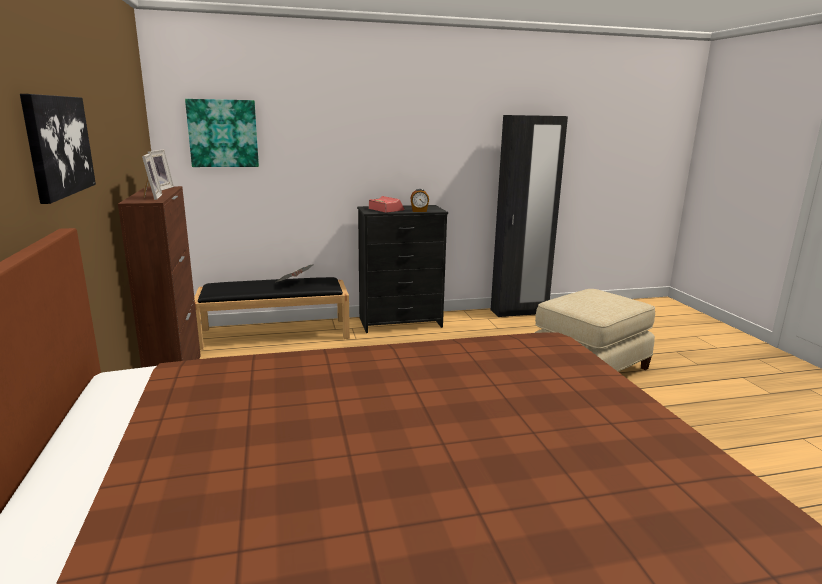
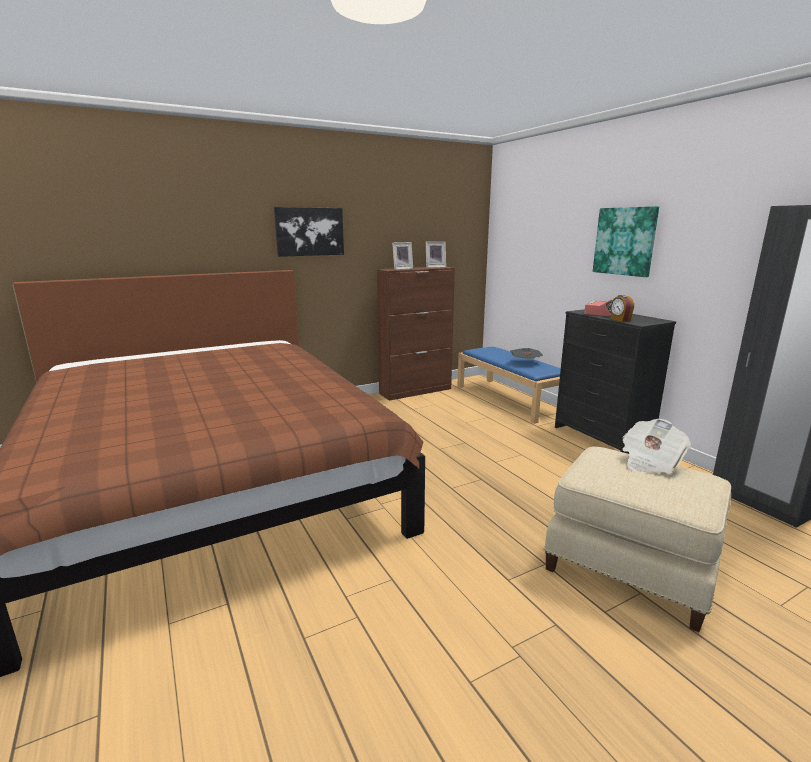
camera: 75 degrees right, 0 degrees up
(223, 133) = (521, 233): picture -> picture (625, 241)
(276, 333) = (510, 399): black bench -> blue bench
(579, 294) = (650, 462): none -> newspaper

